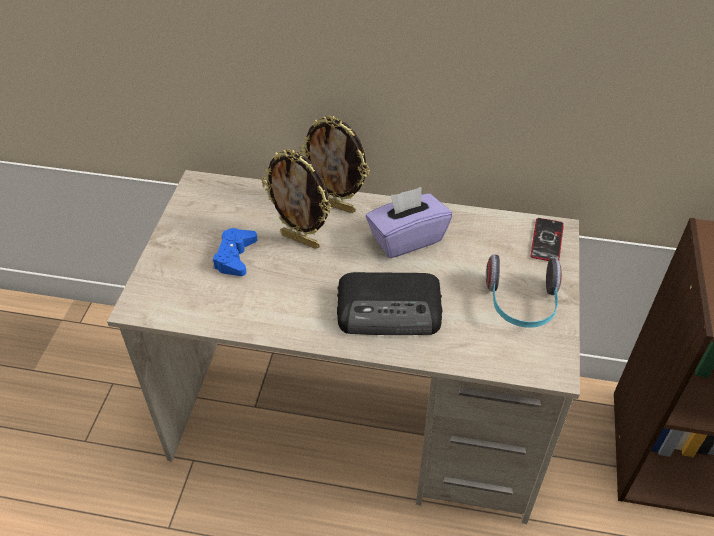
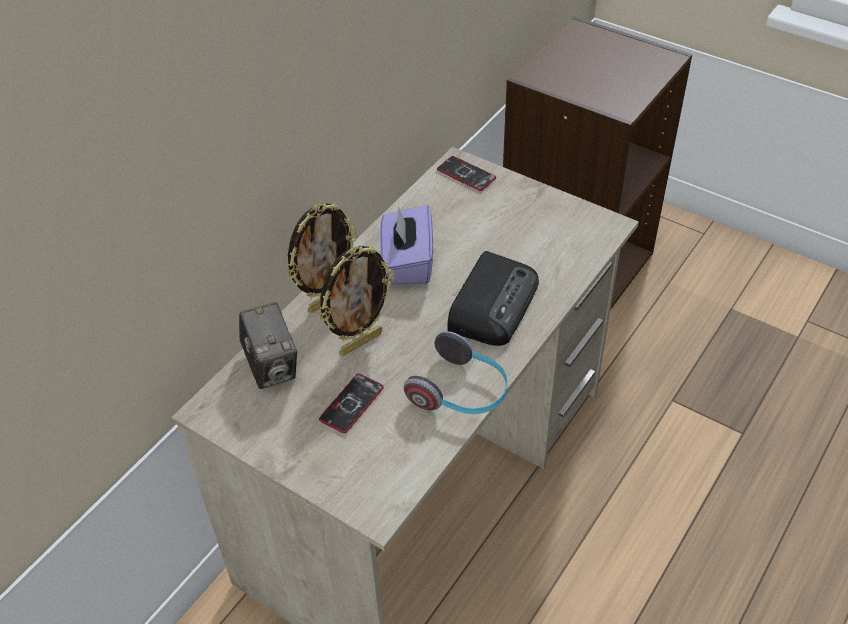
camera: 65 degrees left, 0 degrees up
(235, 256) = (351, 404): blue game controller -> phone
(252, 201) = (272, 367): none -> camera
(521, 304) = (530, 217): headphones -> headphones (461, 392)

